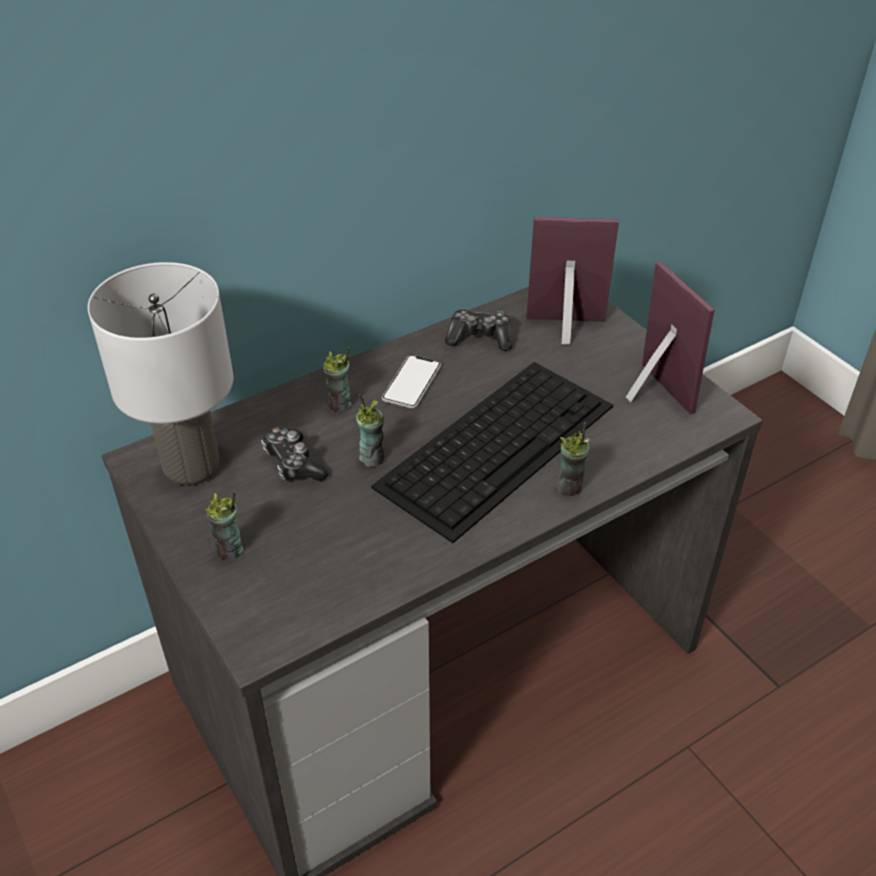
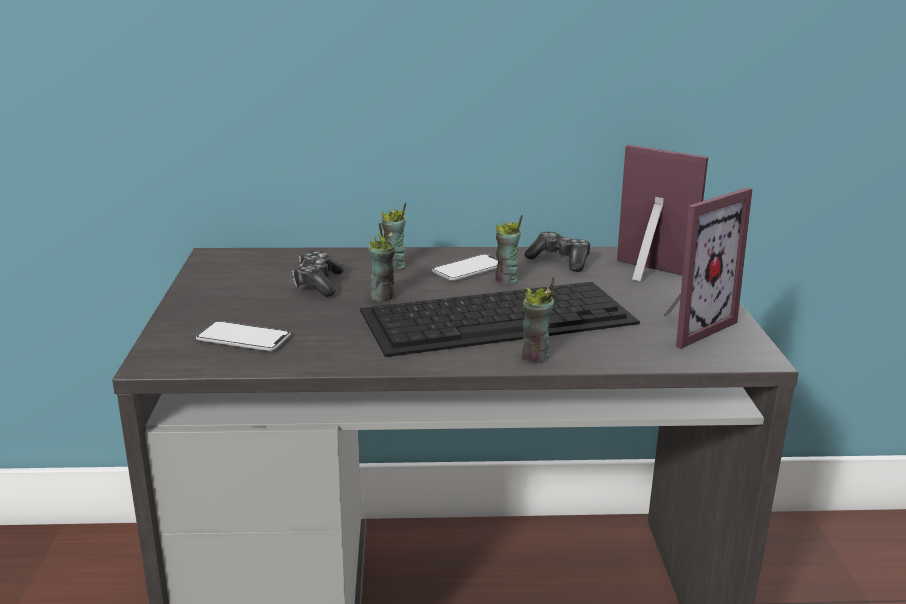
camera: 30 degrees right, 20 degrees down
(190, 467) = (242, 267): white table lamp -> none
(230, 551) = (209, 311): cup -> cup (506, 280)
(304, 575) = (243, 338): none -> phone
(649, 394) = (687, 326): picture frame -> picture frame turned 45 degrees clockwise

